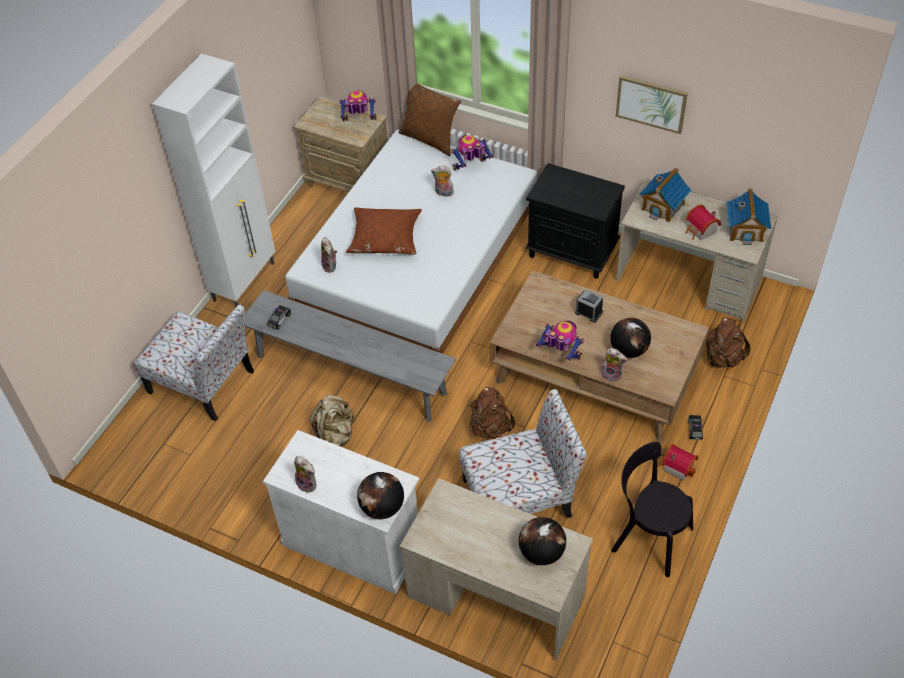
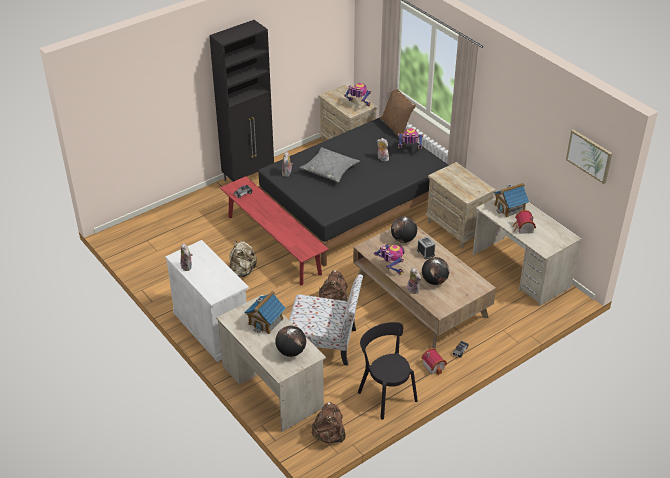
camera: 25 degrees right, 10 degrees down
(203, 383) = (189, 218): chair -> none
(245, 281) = (249, 176): white cabinet -> black cabinet
(351, 374) = (273, 244): grey bench -> red bench
(382, 508) = (217, 293): globe -> globe (403, 239)
(385, 237) = (329, 169): brown pillow -> grey pillow
(420, 272) = (354, 207): white bed -> black bed
(572, 252) = (457, 229): black nightstand -> beige nightstand
(651, 103) = (518, 134): picture -> picture (589, 156)
(723, 358) = (509, 320): brown backpack -> brown backpack (329, 435)
(745, 229) = (553, 238): toy house -> toy house (266, 321)

